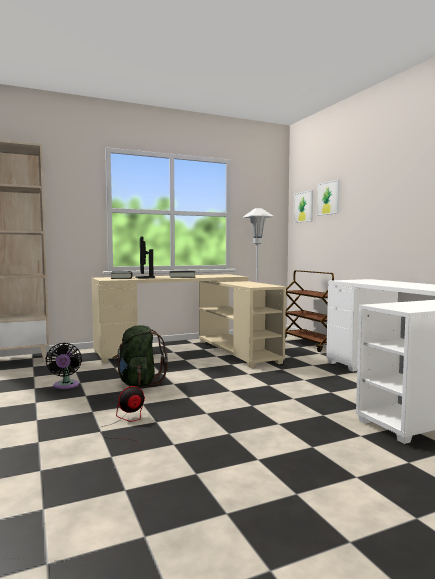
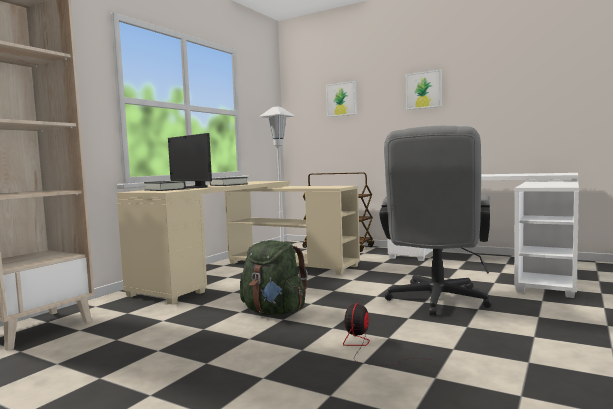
camera: 35 degrees left, 0 degrees up
(65, 386) = (195, 337): black fan -> none
(261, 408) = (436, 302): none -> grey office chair
(303, 207) = (306, 108): picture -> picture (423, 90)

